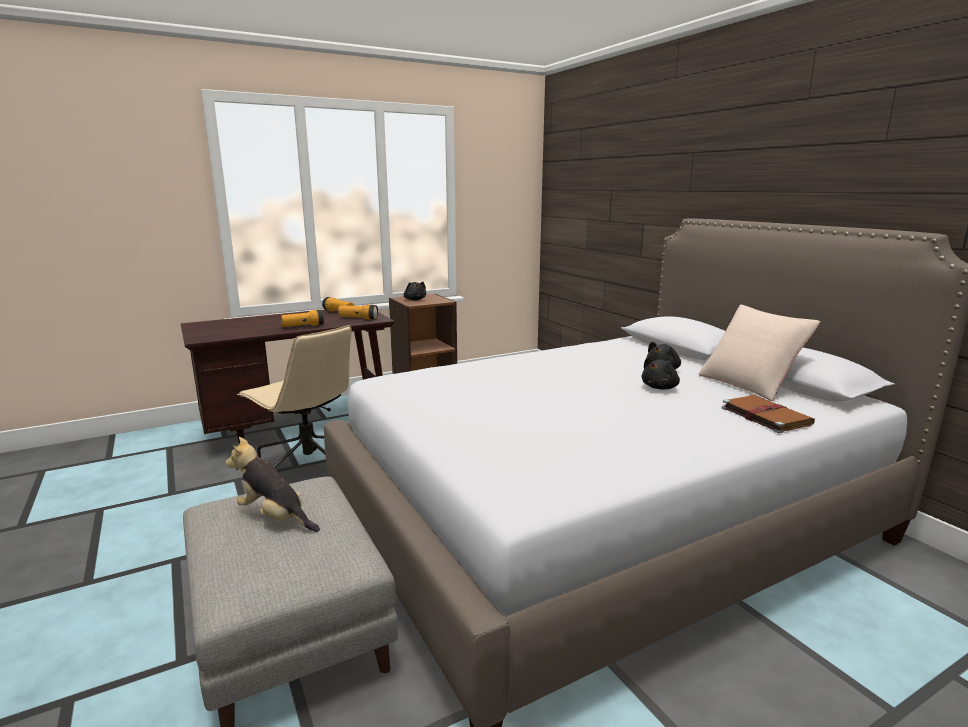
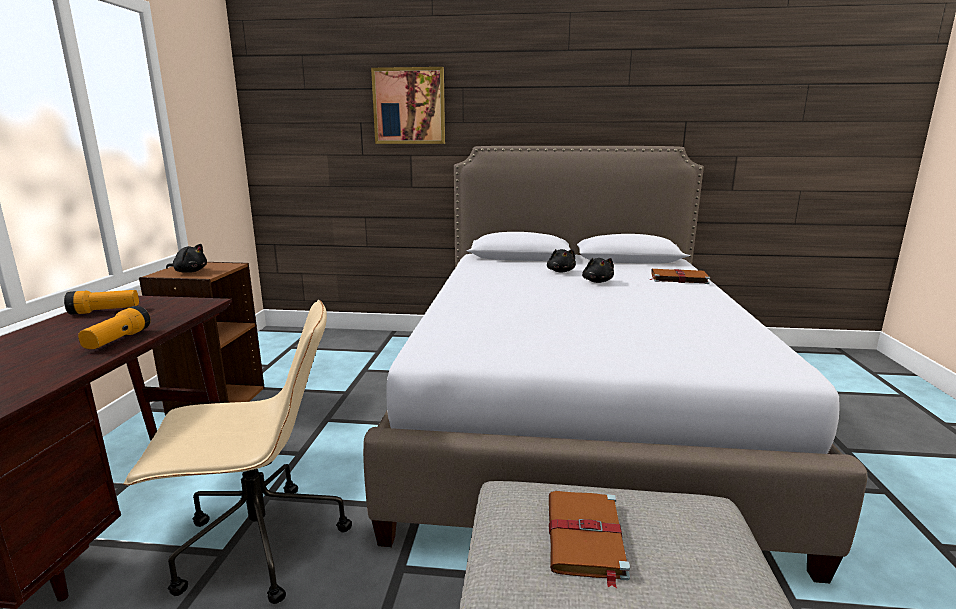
camera: 55 degrees left, 0 degrees up
(275, 517) = (585, 538): plush toy -> brown book
(358, 318) = (171, 309): flashlight -> none
(646, 174) = (409, 106): none -> picture
(750, 384) = (618, 265): beige pillow -> none

